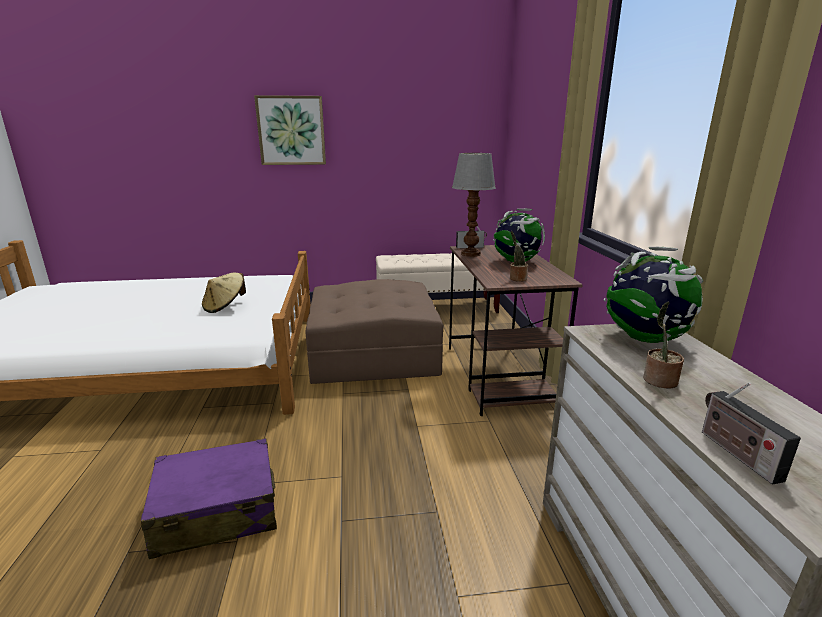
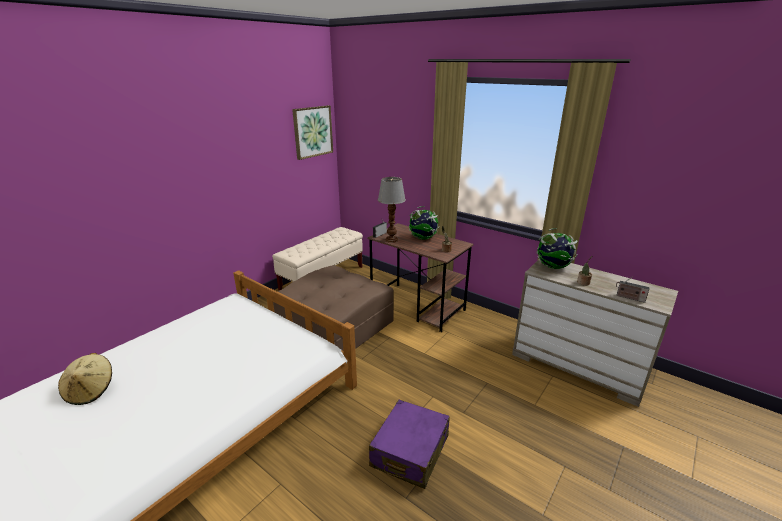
camera: 45 degrees left, 5 degrees up
(225, 306) = (251, 340): beige hat -> beige hat (91, 390)
(291, 131) = (193, 170): picture -> picture (312, 131)

